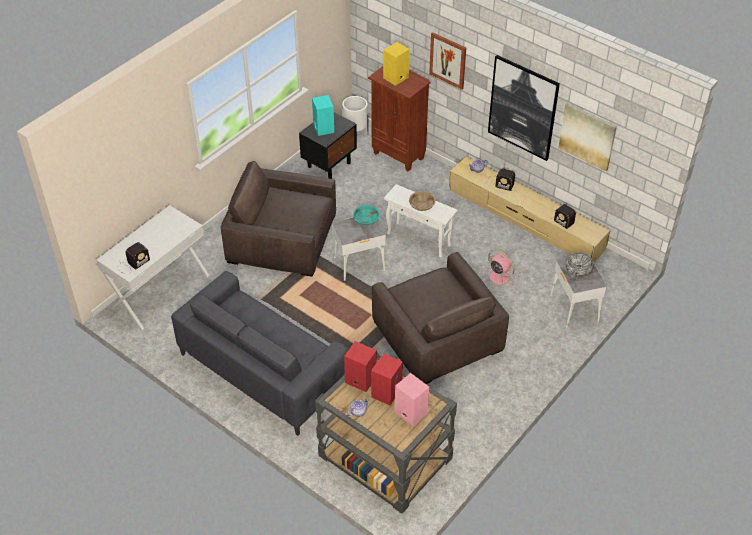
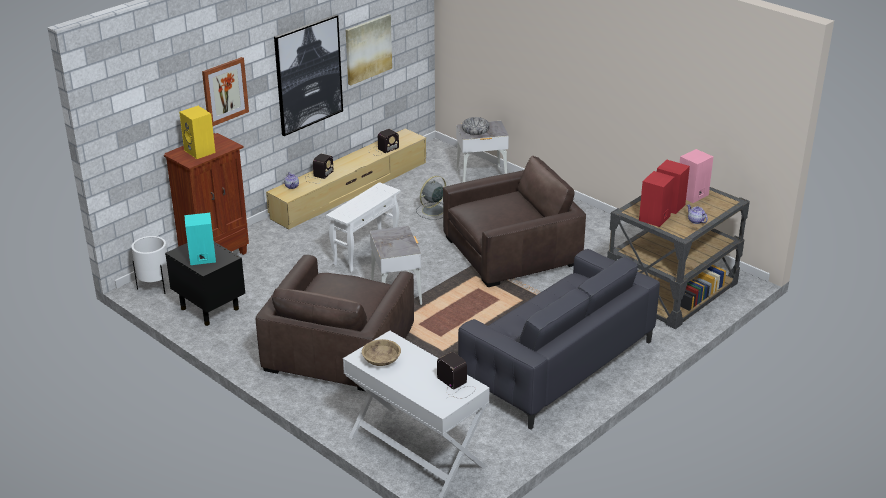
camera: 85 degrees left, 15 degrees down
(366, 220) = (382, 236): turquoise bowl -> none
(421, 206) = (368, 201): beige bowl -> beige bowl (381, 361)
(498, 276) = (432, 211): pink fan -> grey fan

